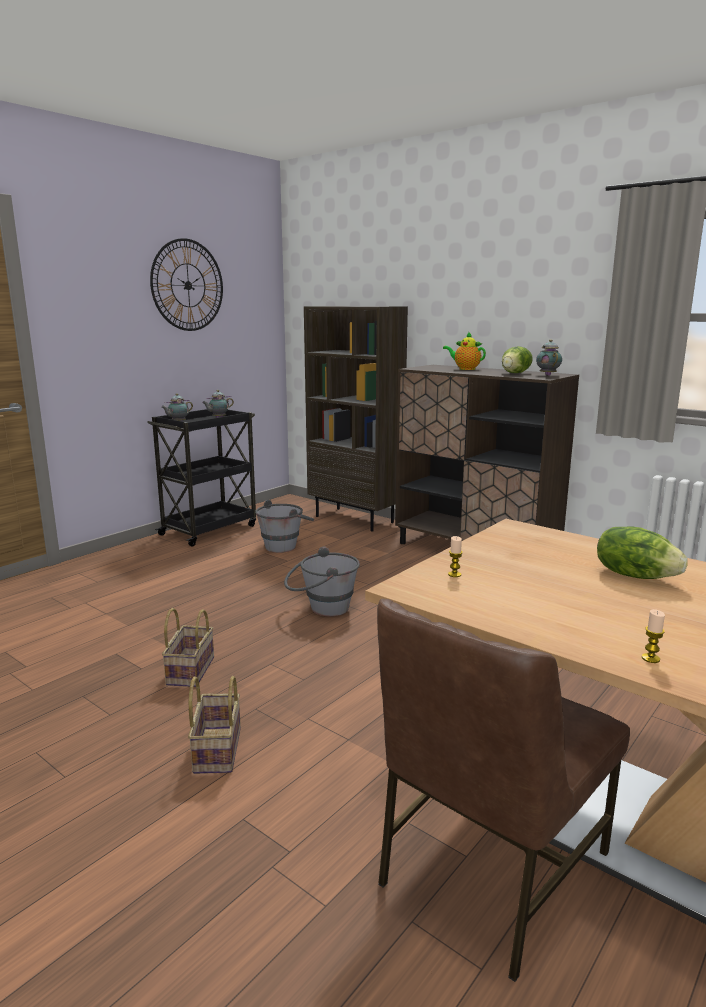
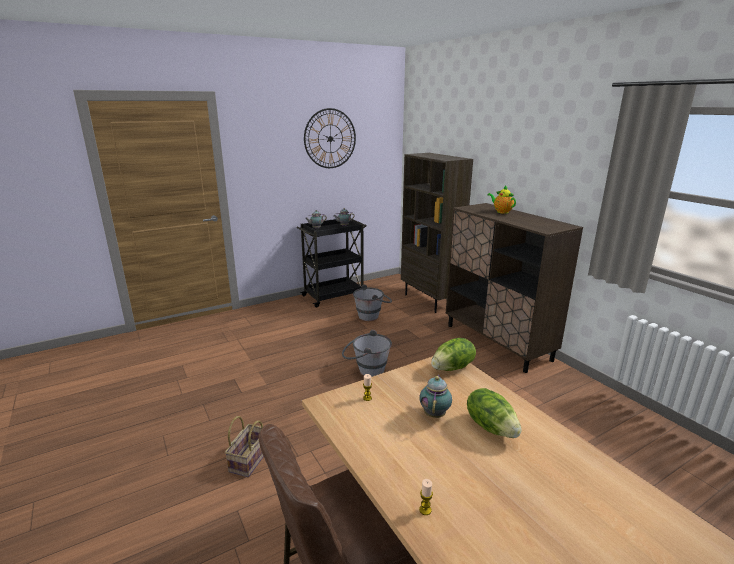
camera: 20 degrees right, 5 degrees up
(190, 670) = (266, 399): basket -> none
(515, 373) = (532, 221): lettuce -> lettuce (453, 368)
(547, 375) = (554, 226): teapot -> teapot (435, 413)

